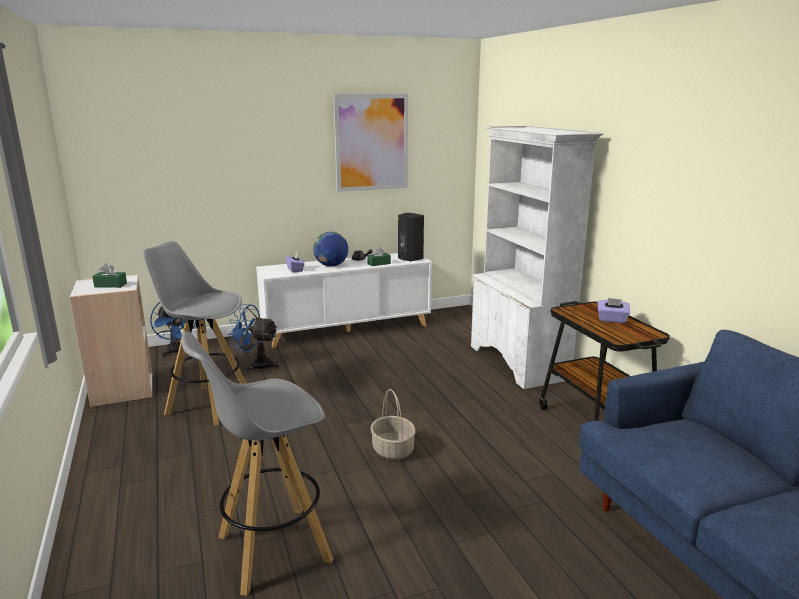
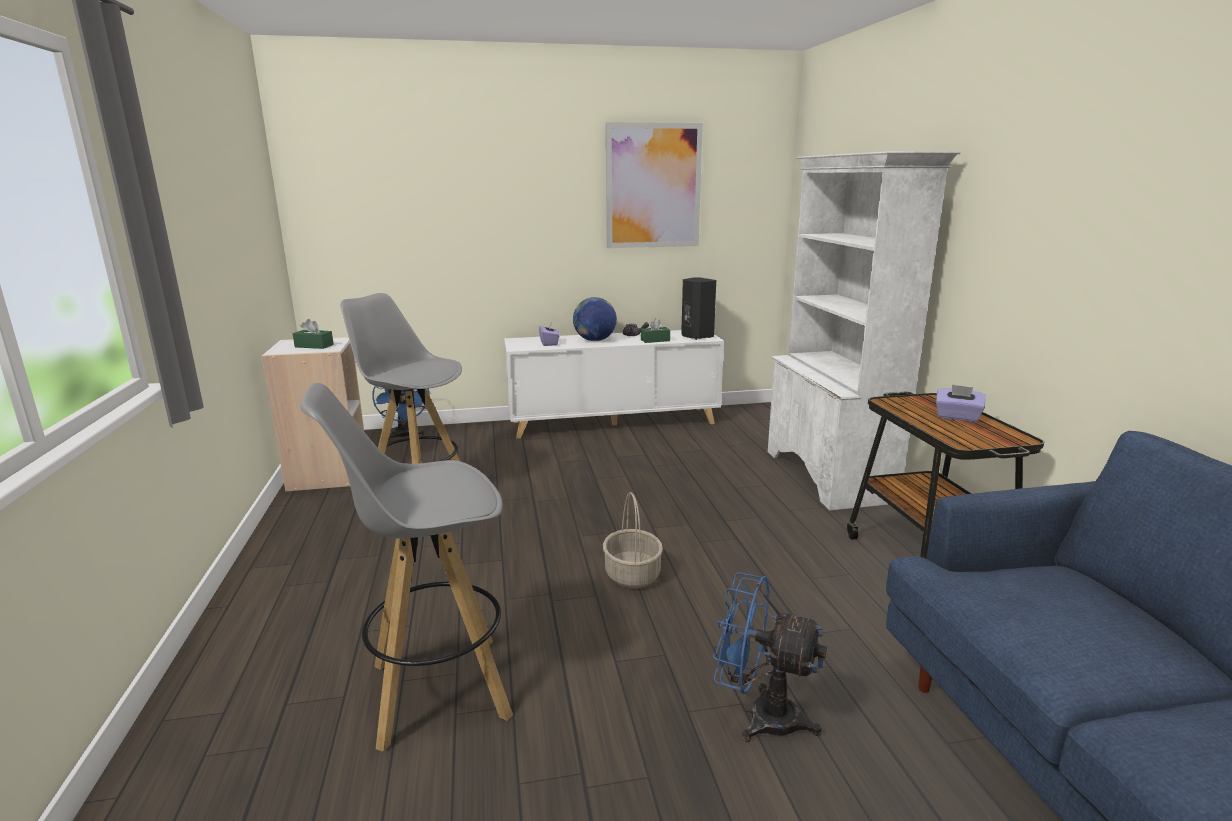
camera: 10 degrees right, 0 degrees up
(256, 365) = (491, 457): blue fan -> blue fan (760, 716)

